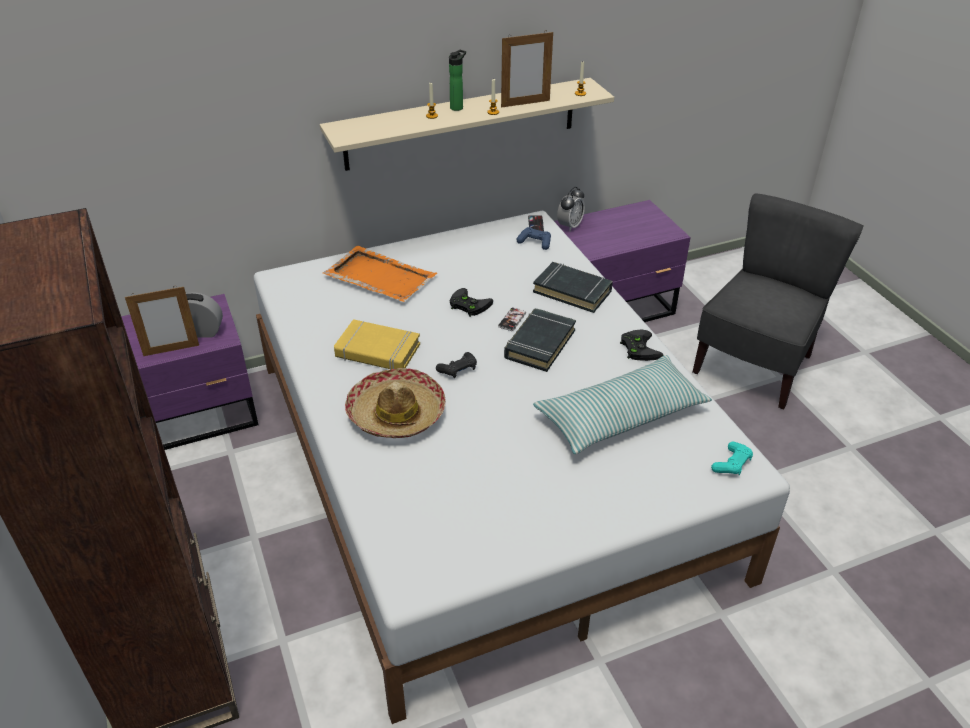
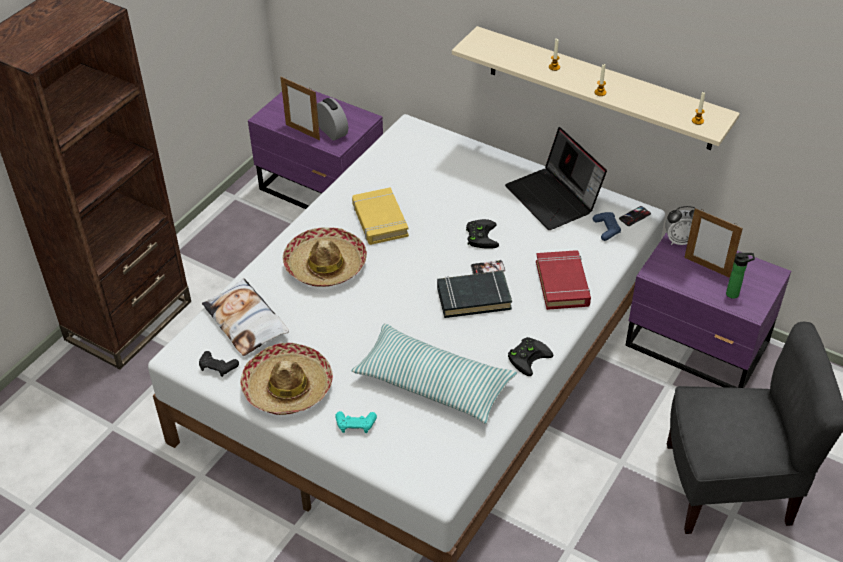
camera: 55 degrees right, 5 degrees up
(379, 277) = (464, 173): orange tray -> none
(414, 508) = (246, 322): none -> pillow
(458, 107) = (585, 72): bottle -> bottle (734, 294)
(458, 369) = (400, 270): black game controller -> black game controller (218, 367)
(470, 249) = (554, 198): none -> laptop
(525, 103) = (638, 101): picture frame -> picture frame (707, 267)
(539, 518) = (288, 387): none -> hat
(572, 291) = (562, 284): black book -> red book
(732, 464) = (437, 472): turquoise game controller -> turquoise game controller (355, 425)

